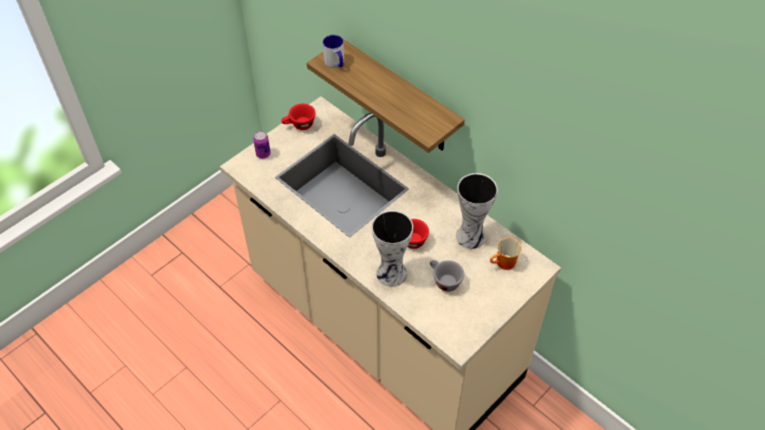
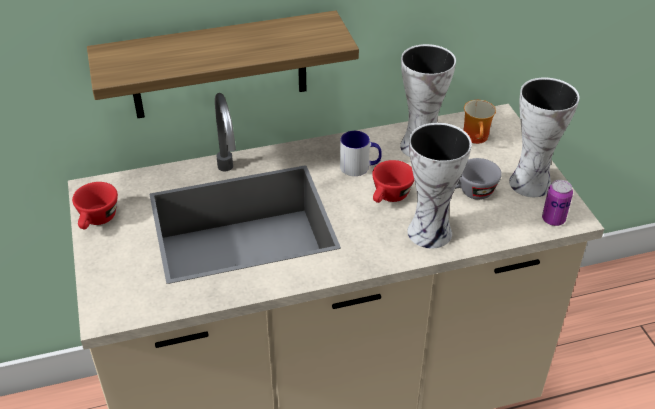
camera: 60 degrees left, 10 degrees down
(263, 154) = (110, 279): can -> can (553, 219)
(336, 63) = (128, 65): mug -> mug (360, 167)
(478, 308) = (528, 182): none -> vase

